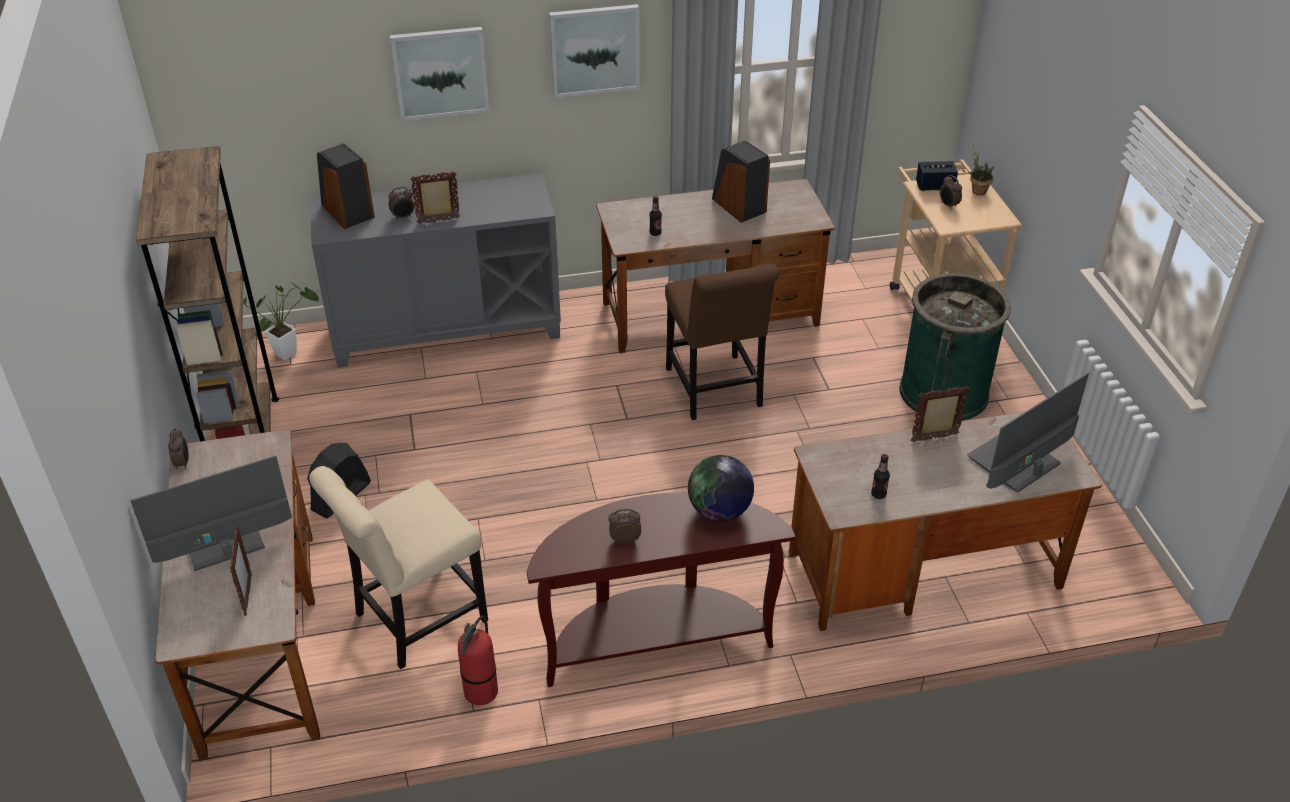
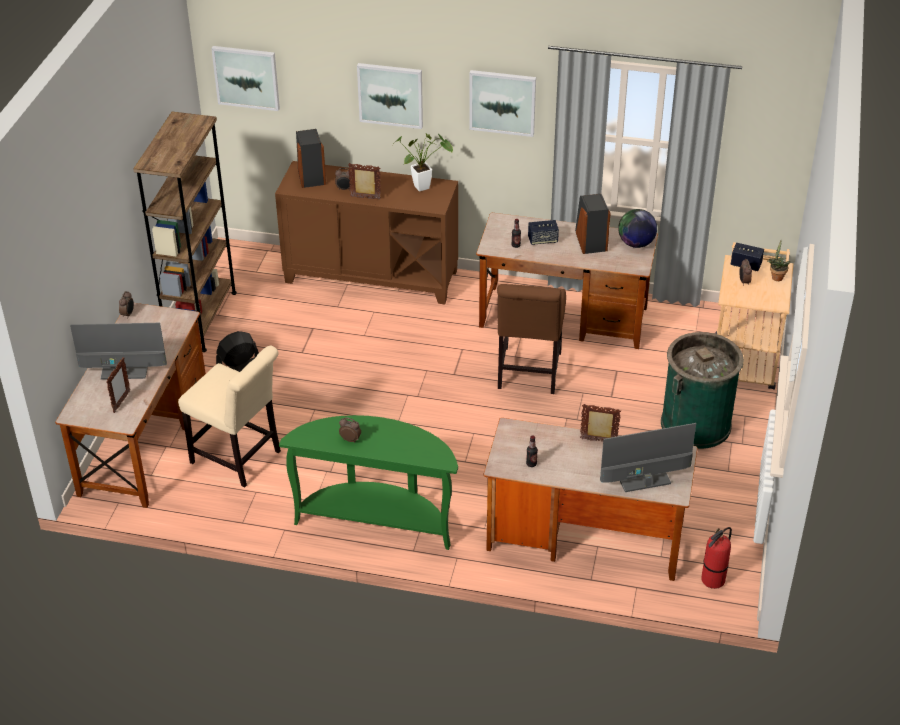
camera: 25 degrees right, 0 degrees up
(226, 92) = (246, 77): none -> picture
(290, 352) = (260, 263): potted plant -> potted plant (425, 186)
(414, 620) = (239, 459): beige chair -> beige chair turned 135 degrees counterclockwise
(446, 329) = (371, 276): grey cabinet -> brown cabinet
(481, 692) = (253, 514): fire extinguisher -> fire extinguisher (713, 580)
(655, 640) = (377, 520): brown console table -> green console table
(682, 219) = (542, 240): none -> speaker
(719, 511) = (420, 441): globe -> globe (636, 244)

